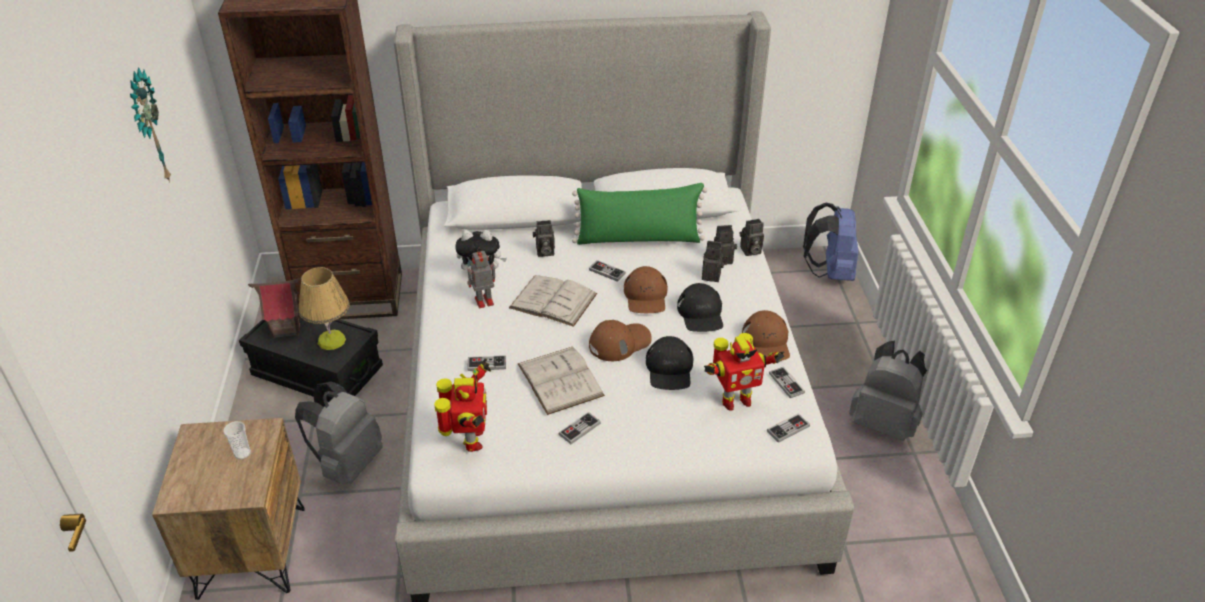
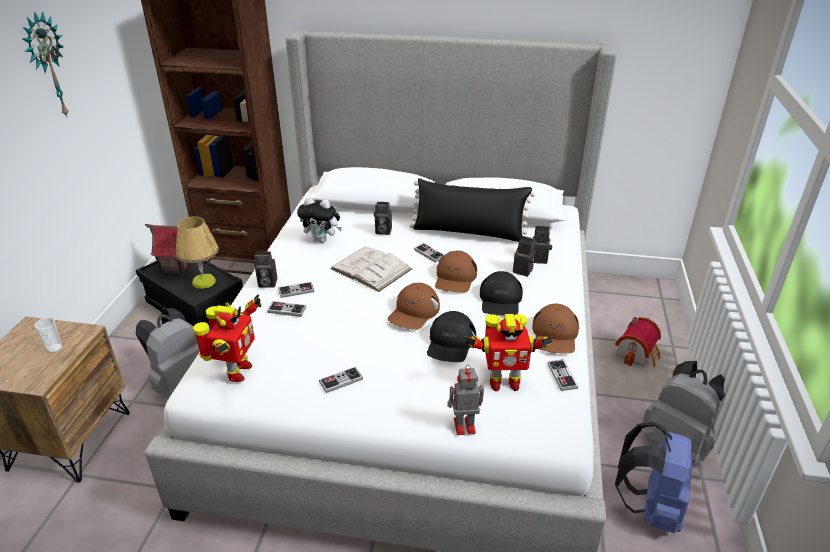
camera: 15 degrees right, 5 degrees down
(483, 301) = (311, 260): toy robot -> toy robot (463, 426)
(560, 379) = (344, 334): white book -> none
(619, 342) = (414, 312): brown cap -> brown cap turned 135 degrees clockwise
(638, 239) = (469, 232): green pillow -> black pillow
(750, 251) = (567, 256): camera -> camera (266, 283)
(788, 429) = (548, 420): game controller -> game controller (296, 291)
(825, 337) = (637, 353): none -> toy house
(830, 272) = (657, 300): blue backpack -> blue backpack (650, 507)

